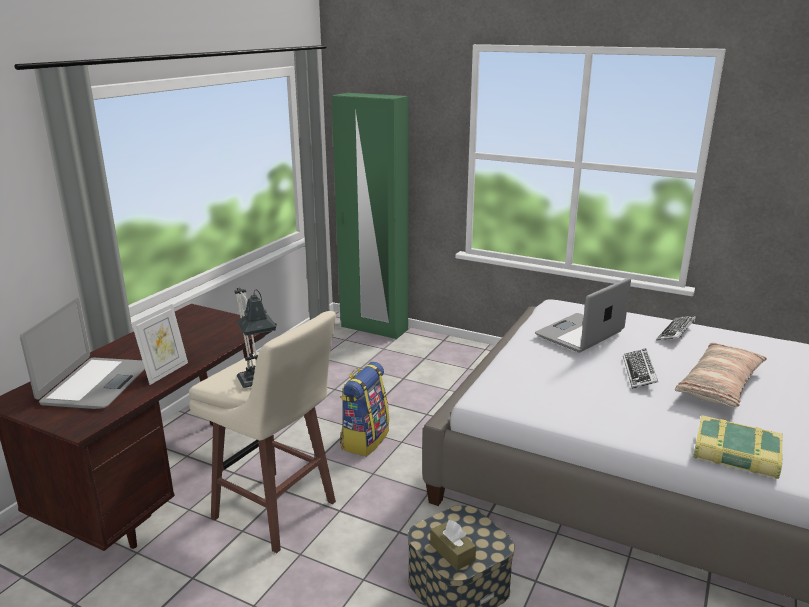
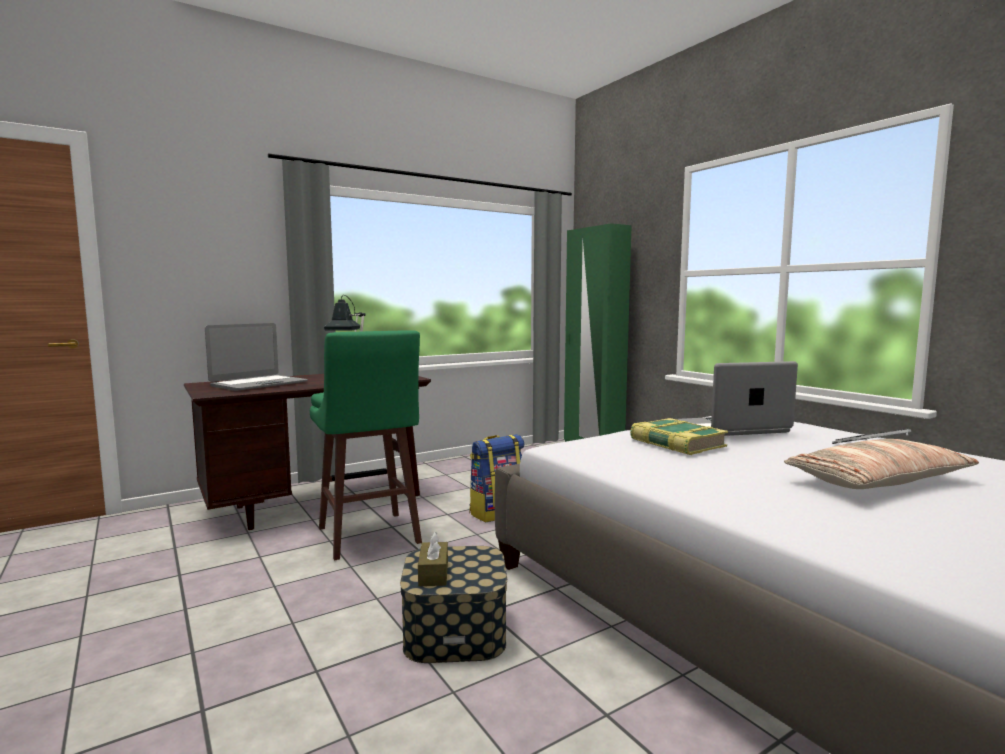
camera: 30 degrees right, 15 degrees down
(165, 372) = (309, 385): picture frame -> none
(276, 512) = (368, 537): beige stool -> green stool
(639, 372) = (770, 458): keyboard -> none
(736, 454) = (818, 529): book -> book (676, 444)

